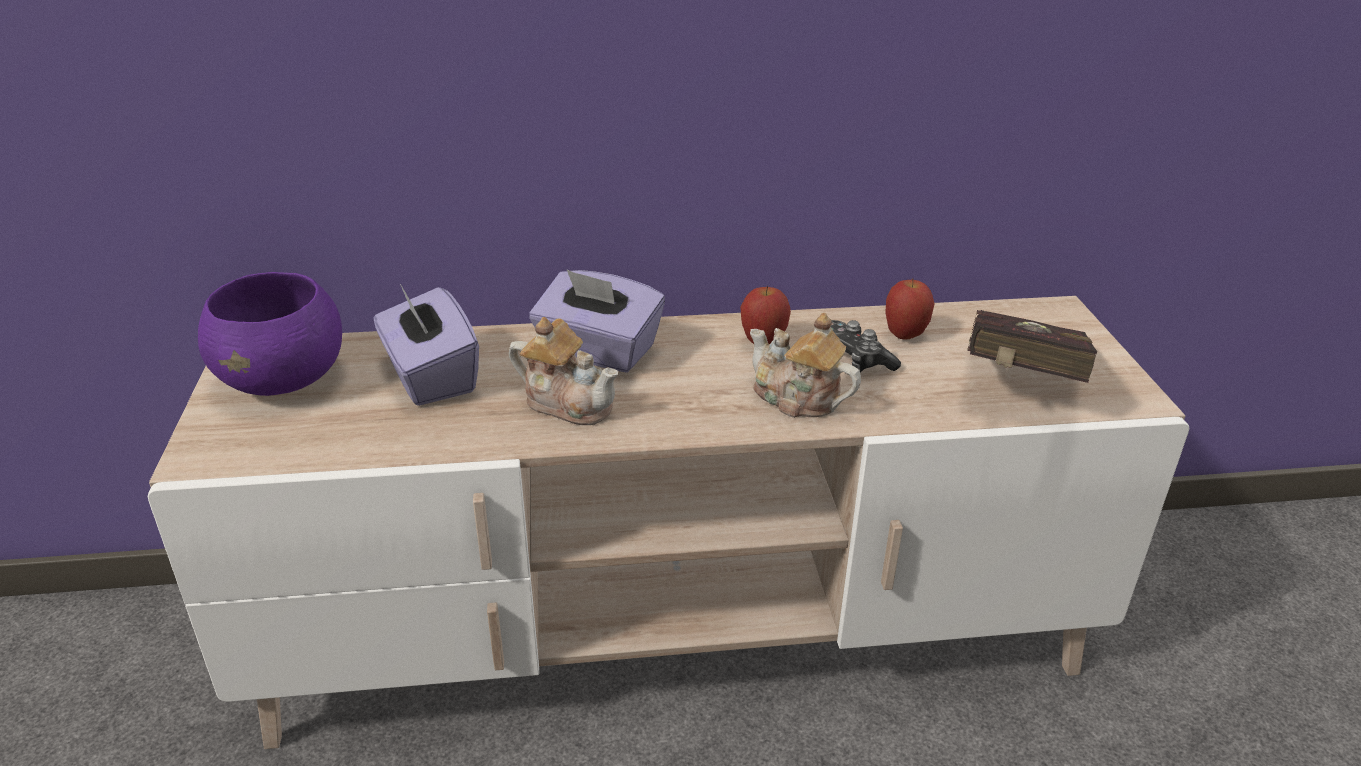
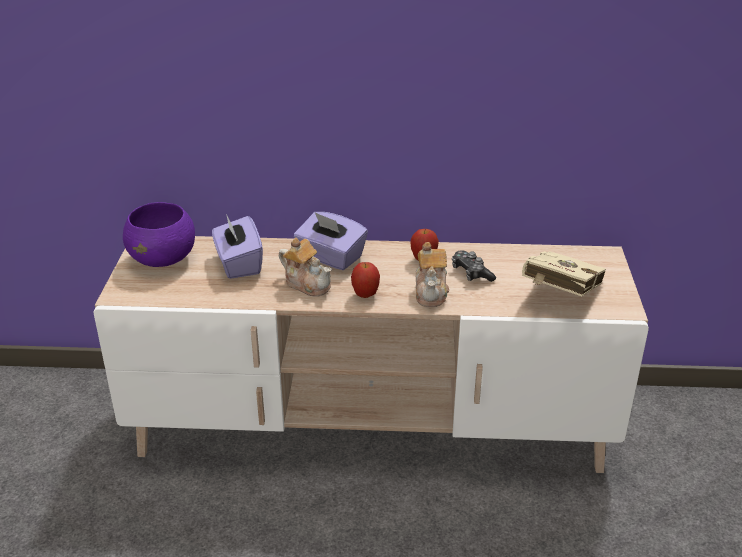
camera: 10 degrees right, 0 degrees up
(797, 399) = (431, 292): teapot -> teapot turned 135 degrees counterclockwise
(905, 335) = (506, 262): apple -> apple (365, 295)
(1017, 385) = (558, 295): red book -> beige book

